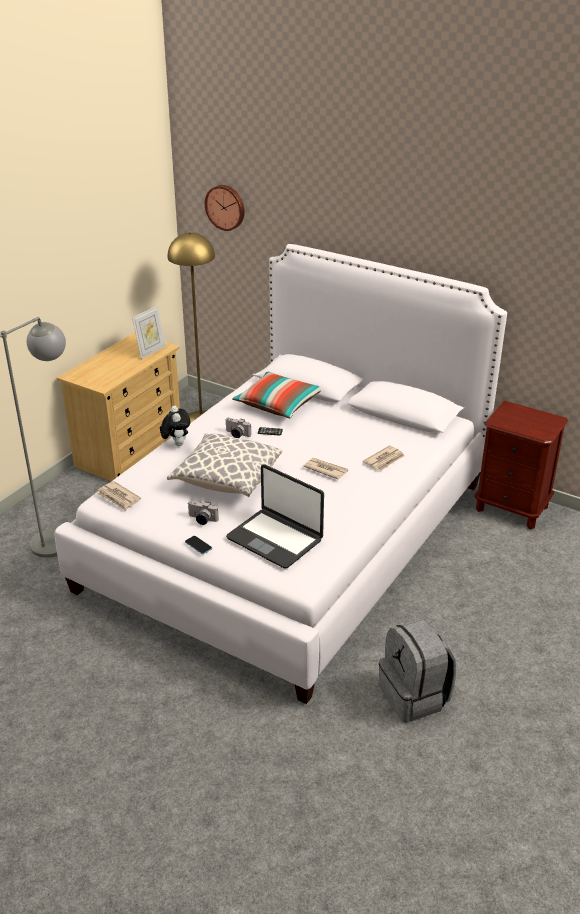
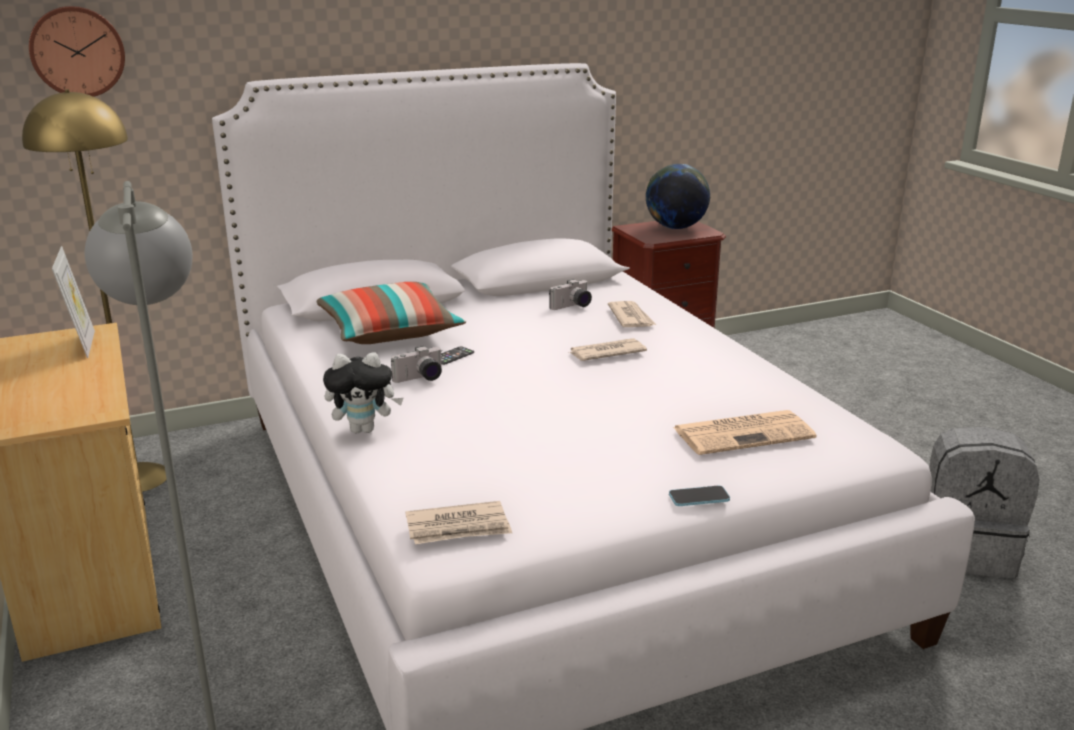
camera: 55 degrees left, 10 degrees down
(176, 444) = (364, 429): plush toy -> plush toy turned 150 degrees clockwise
(201, 520) = (626, 473): camera -> camera (572, 306)
(226, 479) = (536, 420): pillow -> none
(275, 539) = (744, 433): laptop -> newspaper
(533, 421) = (676, 228): none -> globe

